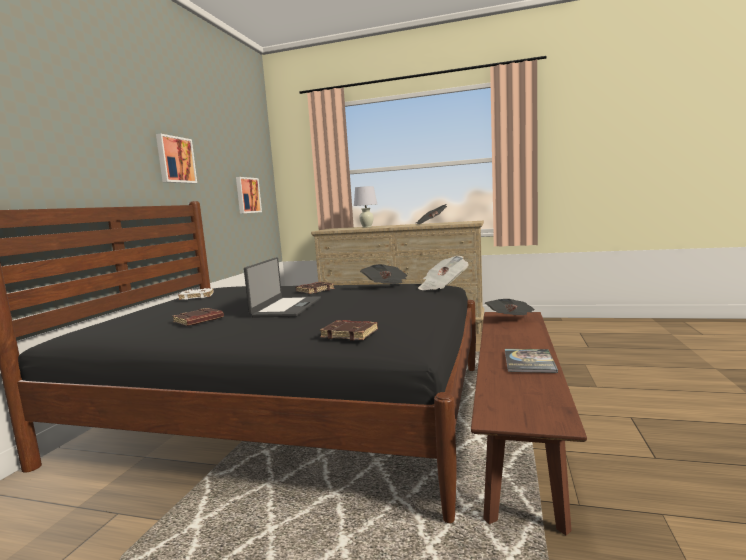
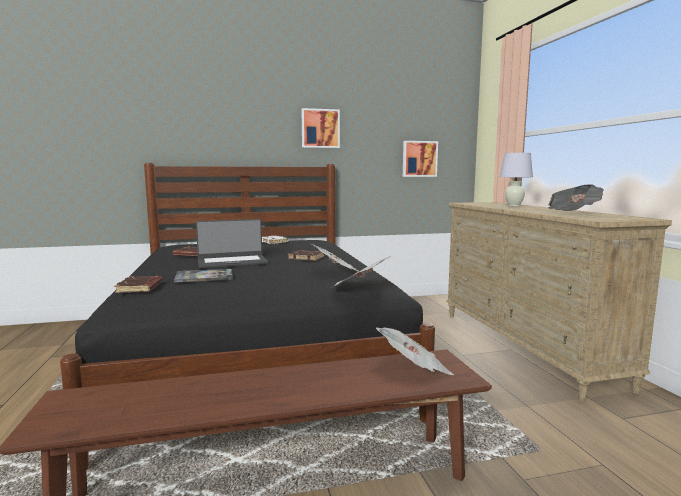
camera: 60 degrees right, 0 degrees up
(529, 361) = (231, 398): book -> book (204, 277)

